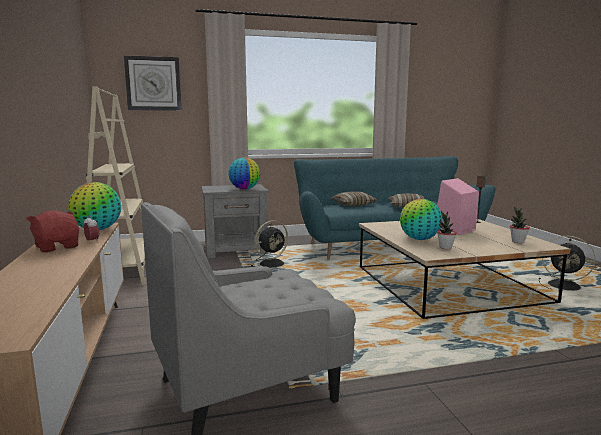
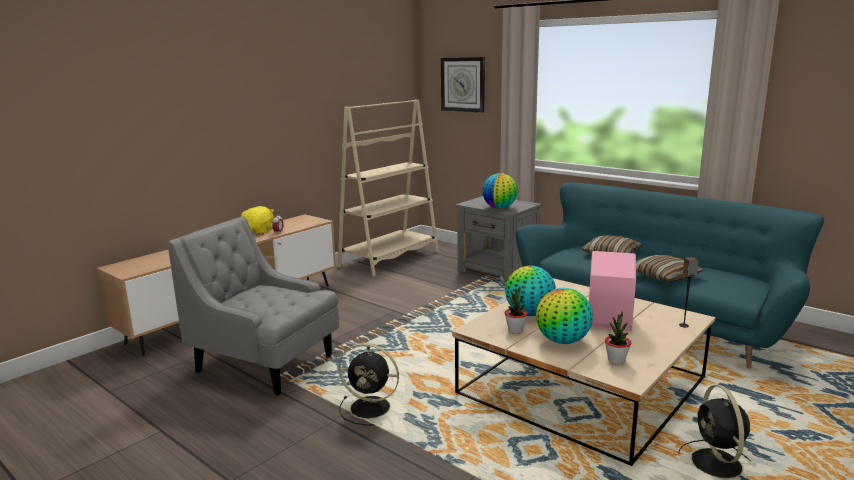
camera: 55 degrees right, 5 degrees up
(57, 247) = (258, 231): red plush toy -> yellow plush toy
(97, 229) = (306, 224): globe -> globe (563, 341)
(273, 264) = (489, 295): black fan -> black fan (372, 408)

